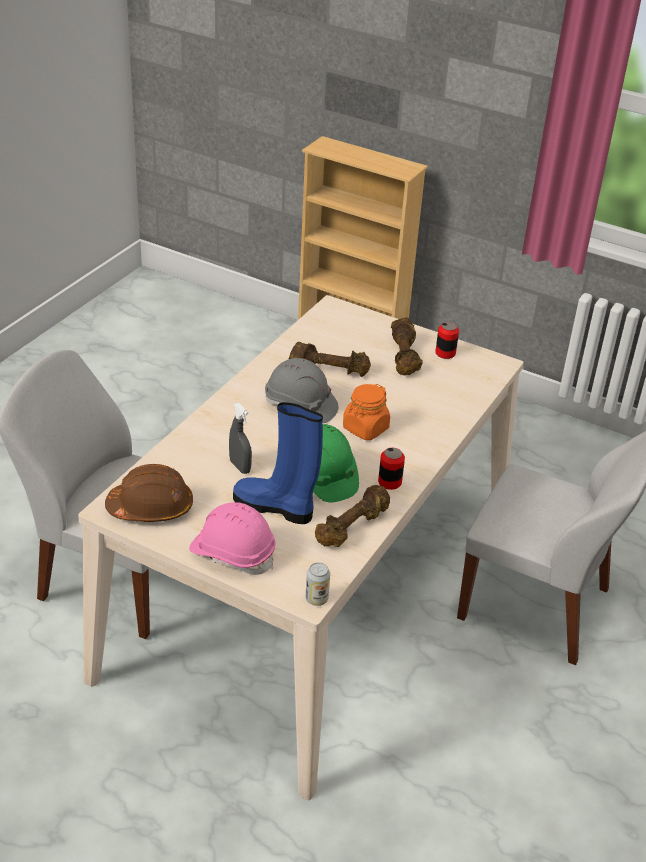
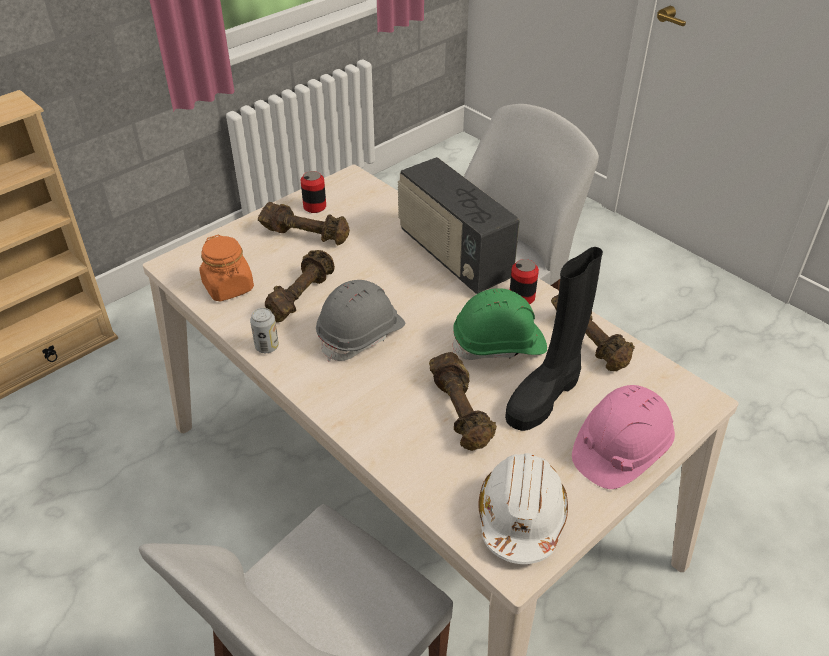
camera: 70 degrees left, 5 degrees up
(151, 507) = (521, 516): brown hard hat -> white hard hat
(240, 467) = (461, 412): grey spray bottle -> brown dumbbell
(275, 507) = (545, 395): blue boot -> black boot
(316, 599) = (701, 394): can -> can (267, 347)
(365, 429) = (424, 294): orange jar -> orange jar (228, 287)
(424, 436) = (453, 256): none -> radio

